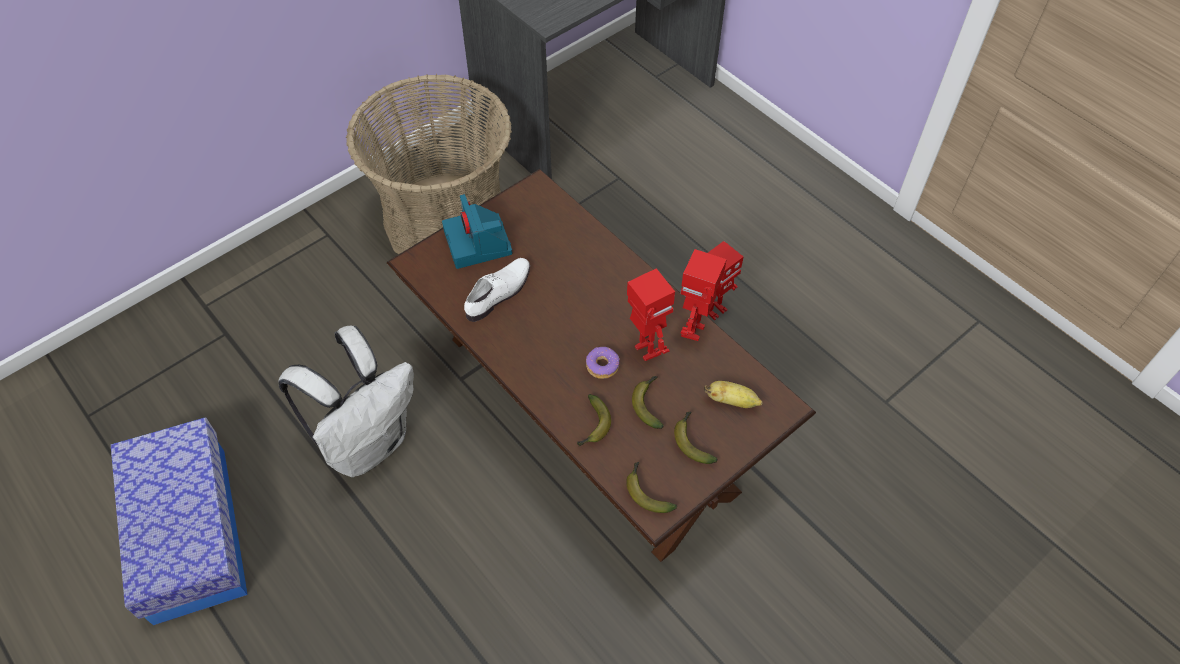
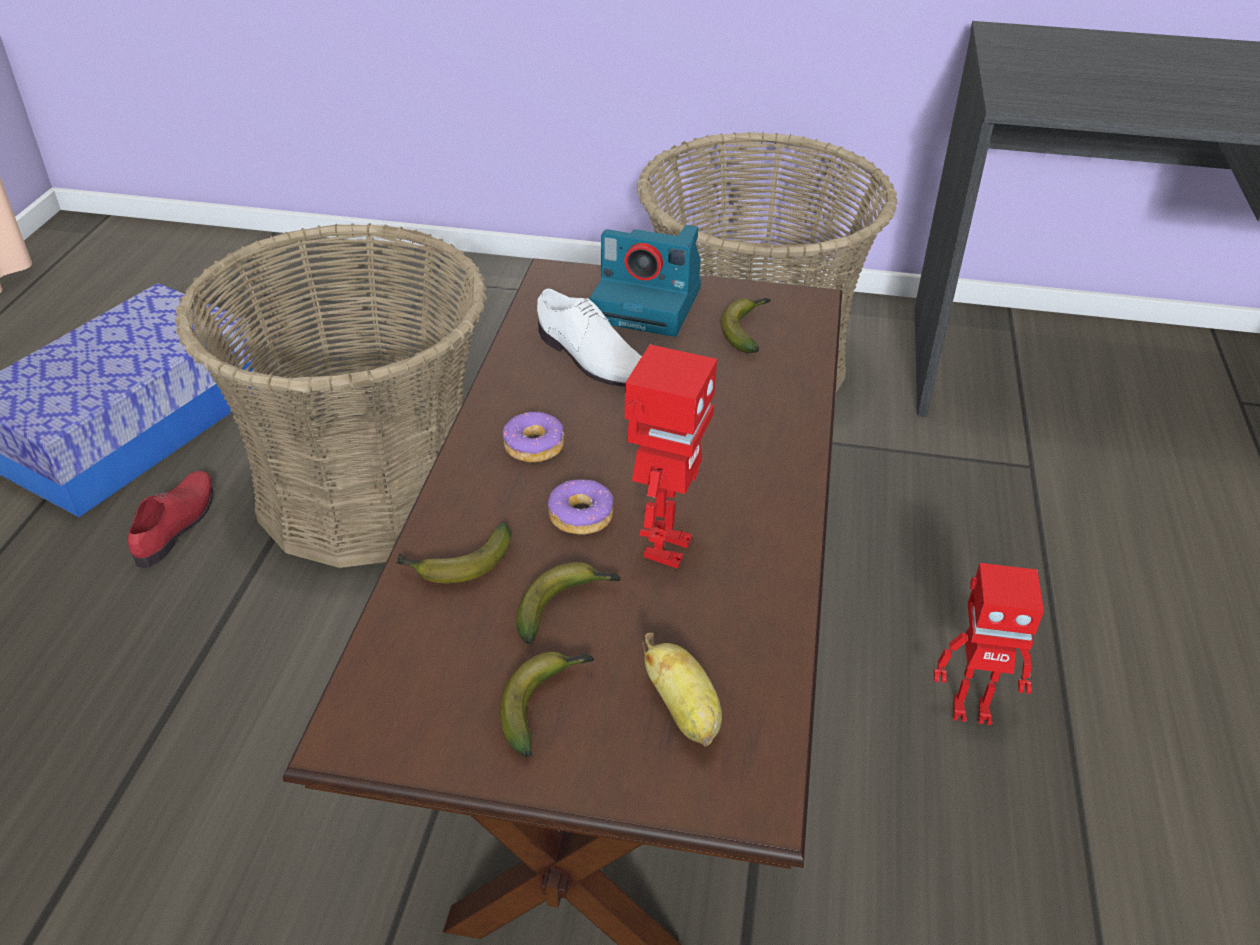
camera: 50 degrees right, 15 degrees down
(304, 546) = (177, 523): none -> red shoe
(368, 443) = (368, 489): white backpack -> basket
(479, 243) = (650, 304): camera -> camera turned 105 degrees counterclockwise
(499, 293) = (592, 358): white shoe -> white shoe turned 45 degrees clockwise
(542, 354) = (534, 446): none -> donut
(646, 492) = (384, 698): banana -> banana (747, 330)
(694, 331) = (770, 583): toy robot -> none

